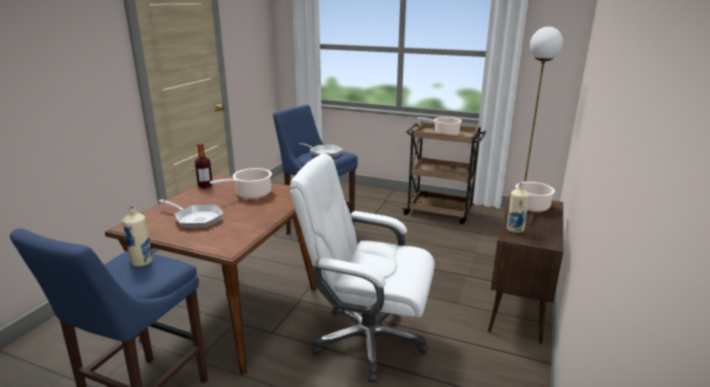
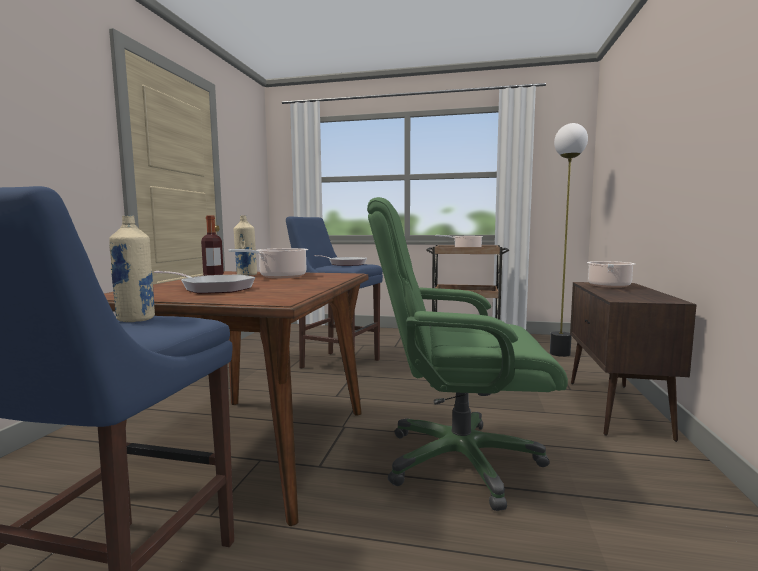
camera: 10 degrees left, 15 degrees down
(367, 340) = (459, 460): white office chair -> green office chair
(514, 229) = (617, 296): beige bottle -> beige bottle (246, 275)

